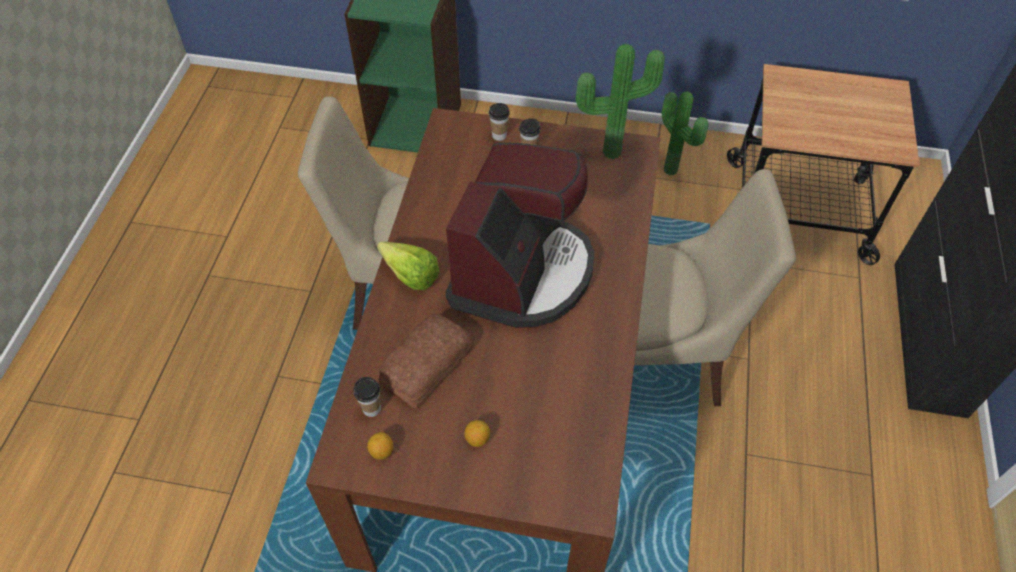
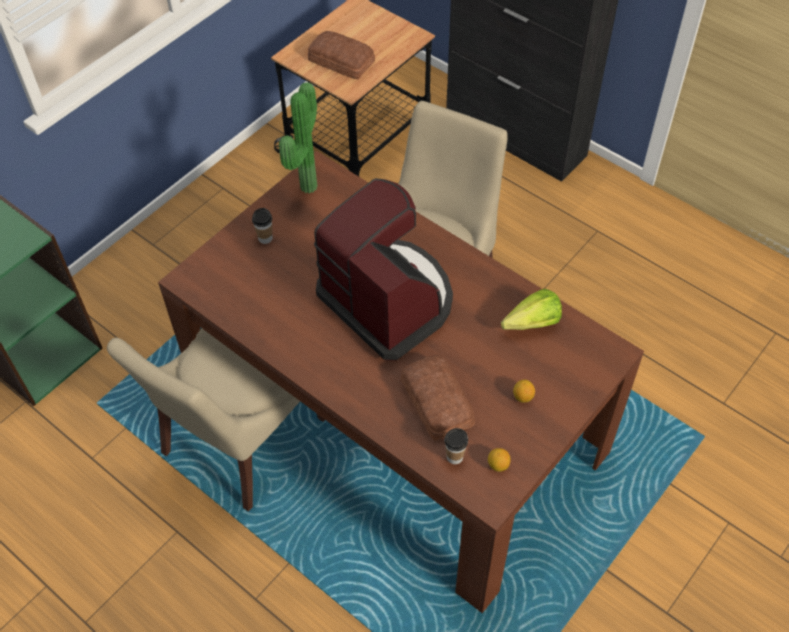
camera: 60 degrees left, 0 degrees up
(407, 272) = (334, 377): lettuce -> lettuce (527, 324)
(499, 135) = (231, 250): cup -> none
(672, 169) = (256, 192): potted plant -> none
(807, 113) = (341, 62): none -> bread

